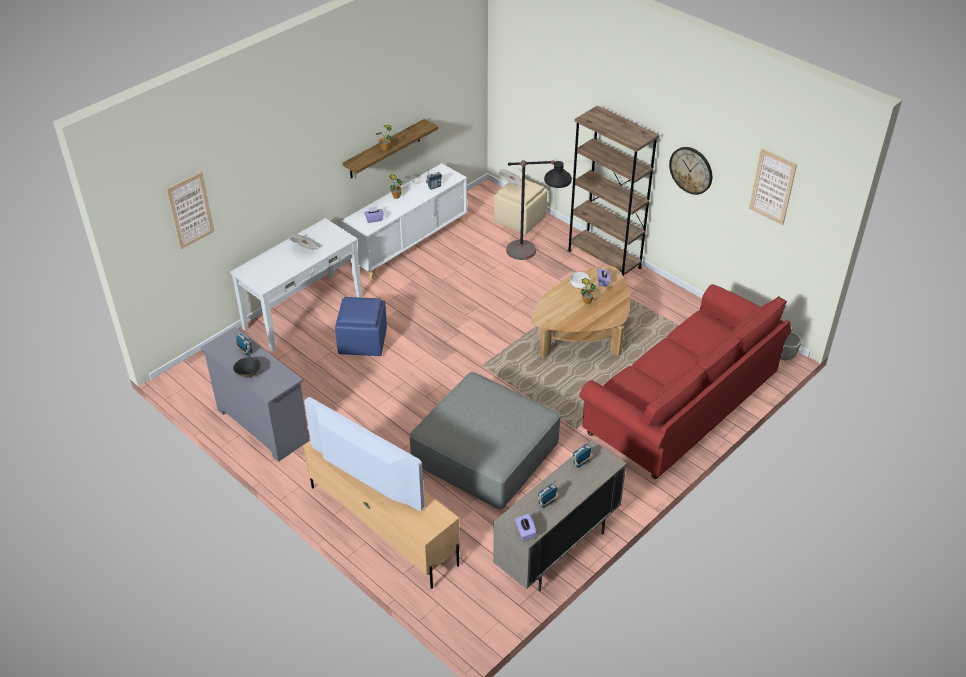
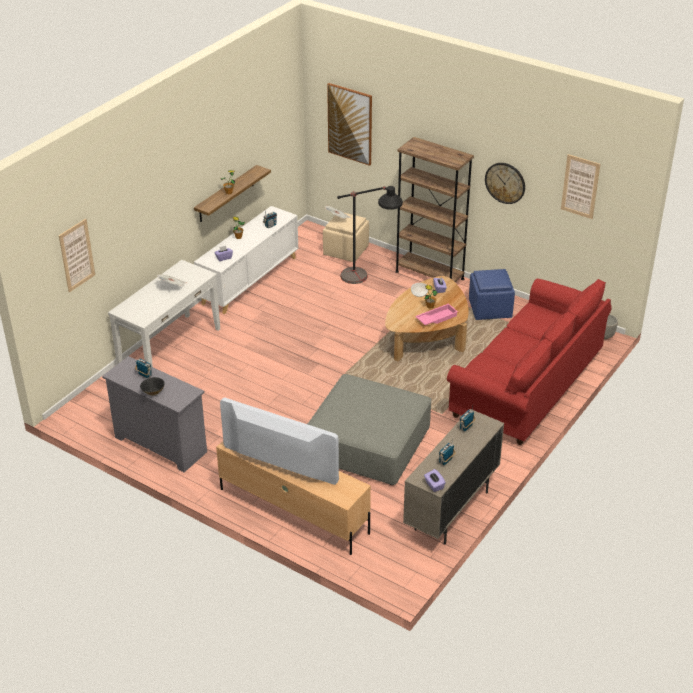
camera: 10 degrees left, 5 degrees down
(362, 341) = (231, 366): blue ottoman -> blue ottoman (489, 309)
(533, 82) = (350, 124): none -> picture
(590, 316) = (436, 318): none -> pink tray

